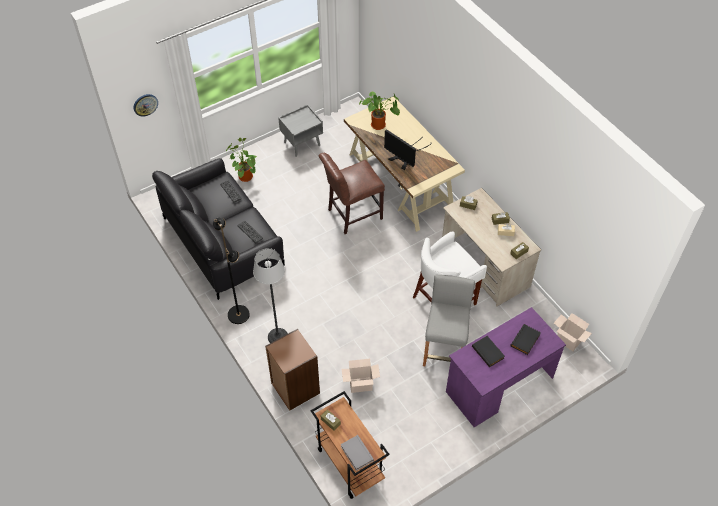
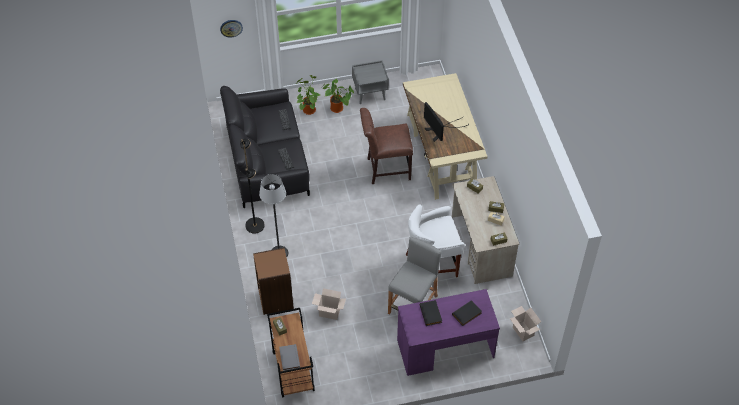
camera: 20 degrees right, 0 degrees up
(380, 125) = (431, 96): potted plant -> potted plant (338, 108)

